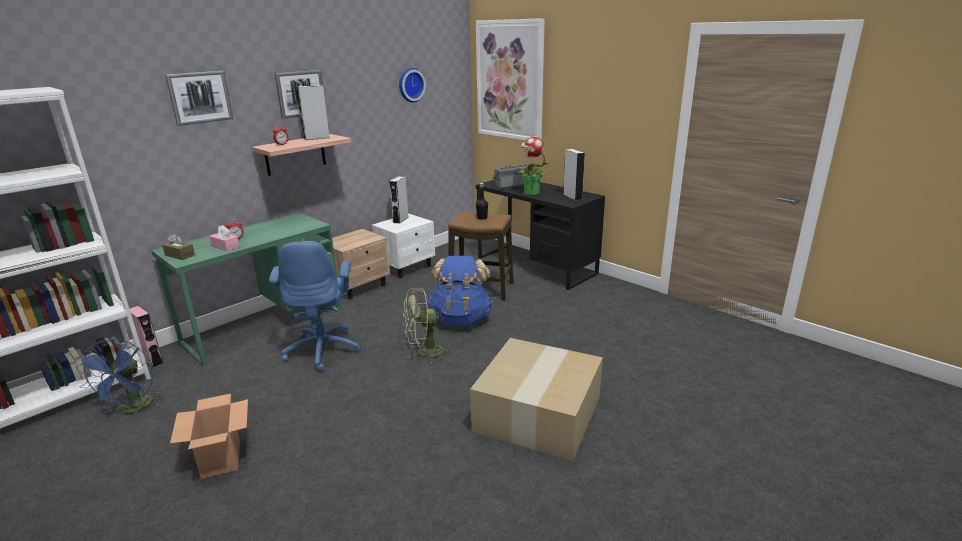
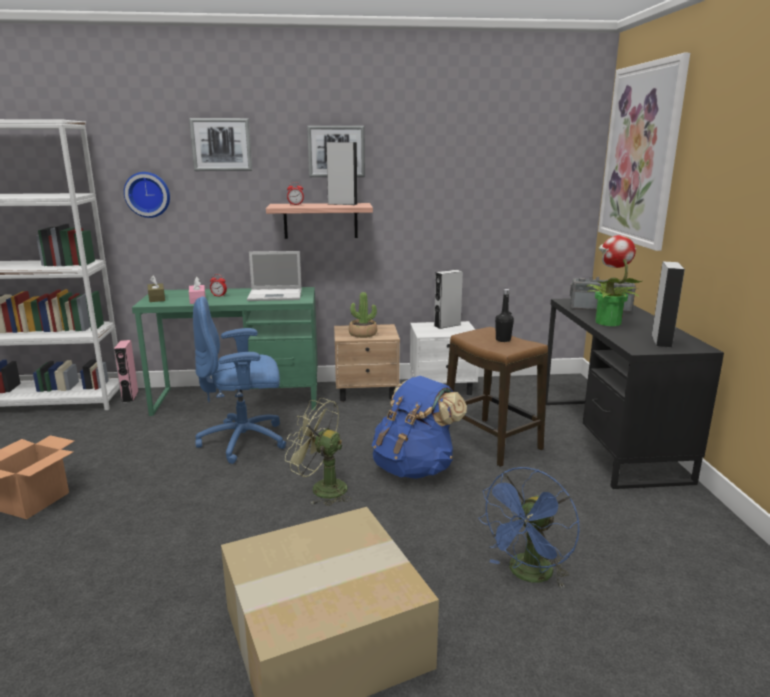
camera: 40 degrees right, 5 degrees down
(133, 409) = (62, 430): blue fan -> blue fan (527, 575)
(286, 226) = (276, 295): none -> laptop
(323, 350) = (245, 441): blue office chair -> blue office chair turned 45 degrees clockwise
(354, 241) = (363, 334): none -> potted plant
(410, 85) = (496, 154): wall clock -> wall clock (148, 194)

